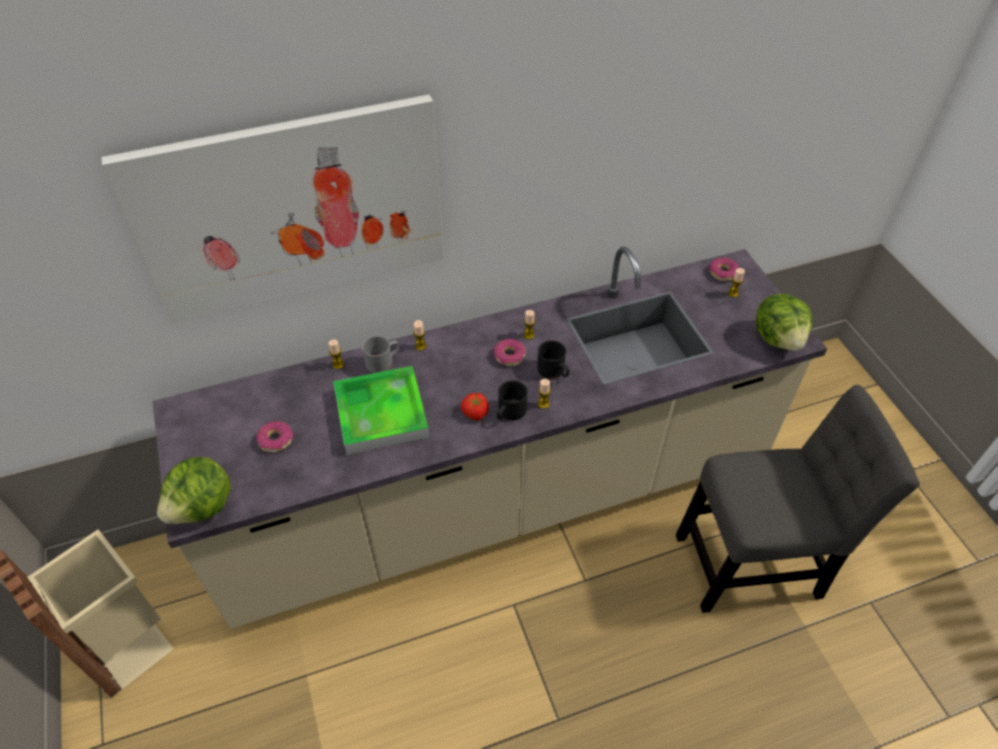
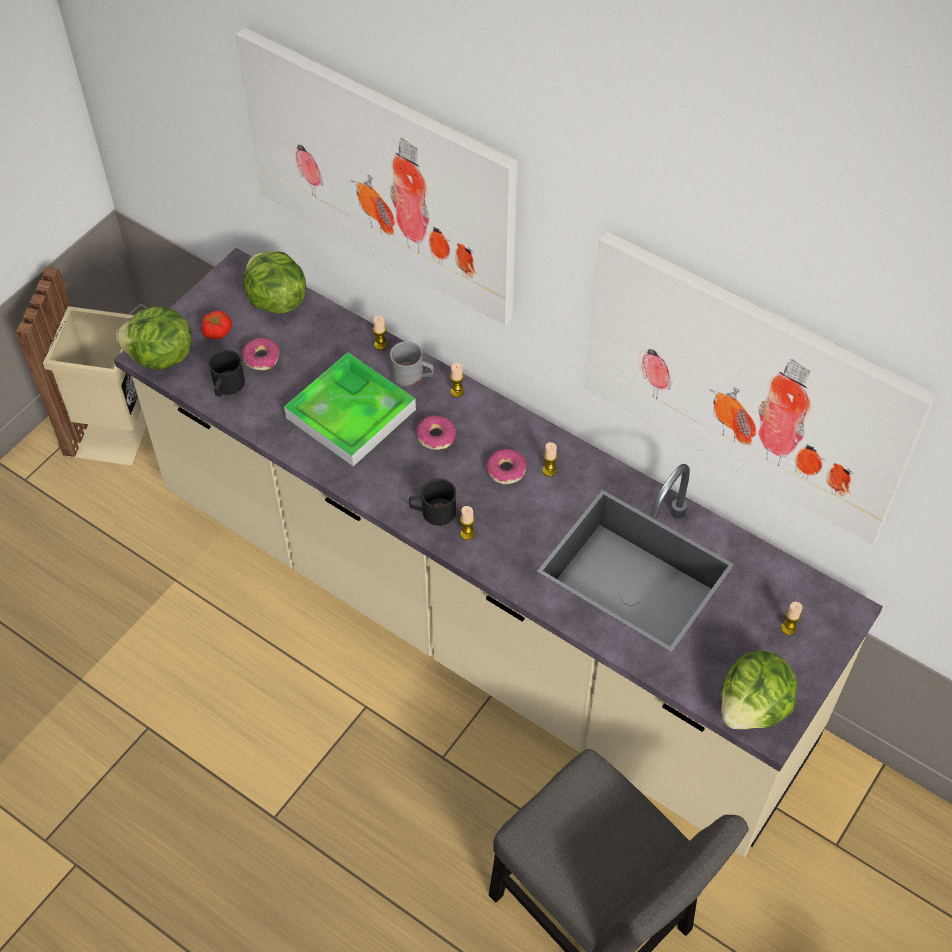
camera: 55 degrees right, 5 degrees up
(231, 403) = (275, 301): none -> lettuce
(475, 412) = (411, 484): tomato -> tomato (217, 331)
(554, 371) = (517, 519): black mug -> black mug (227, 387)
(639, 157) = (746, 386): none -> picture
(722, 273) = (815, 602): donut -> donut (436, 436)

